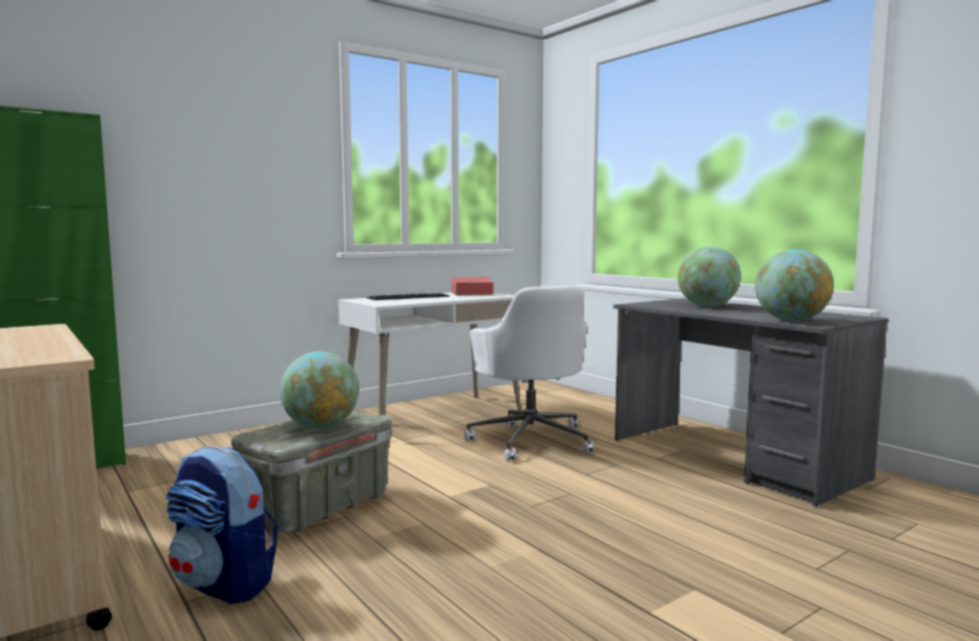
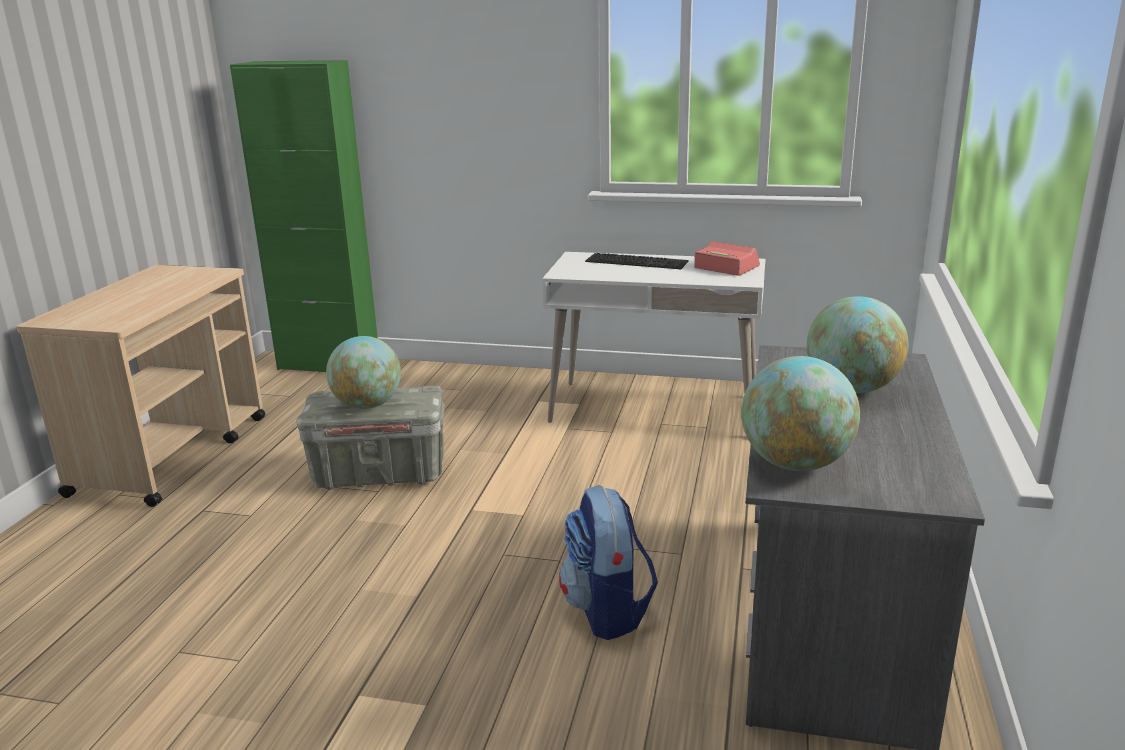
camera: 50 degrees right, 15 degrees up
(225, 584) = (234, 509): backpack -> backpack (607, 611)
(530, 439) = (675, 480): white office chair -> none

